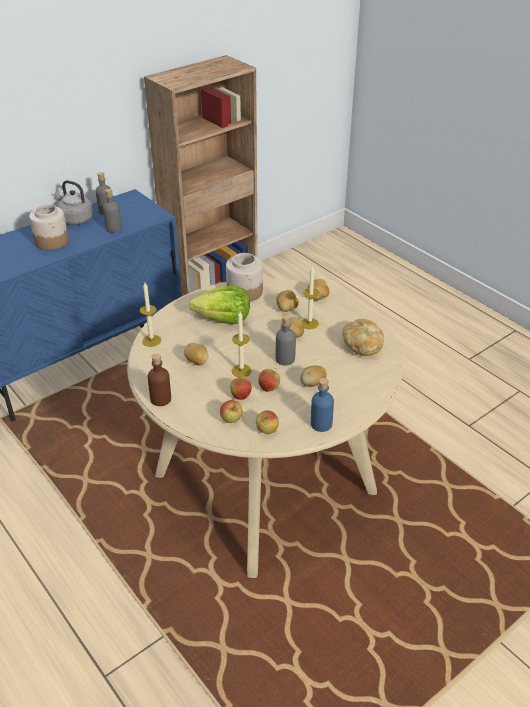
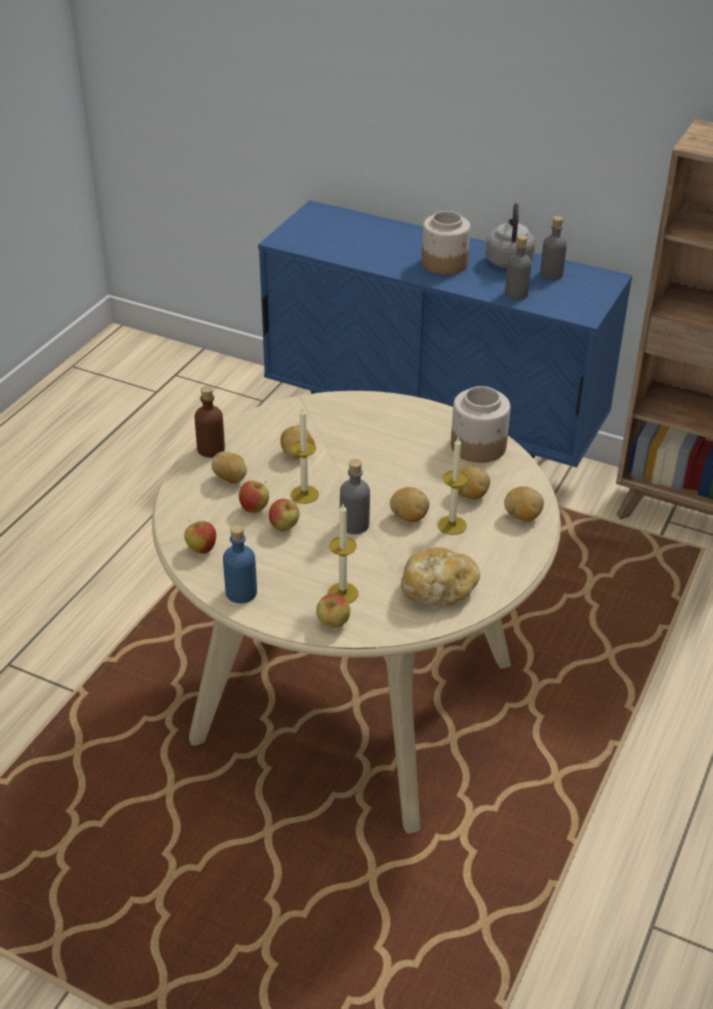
camera: 65 degrees right, 0 degrees up
(151, 341) = (314, 406): candle -> candle (342, 593)
(223, 319) = (402, 447): lettuce -> none
(231, 420) = (204, 515): apple -> apple (333, 624)
(312, 384) = (318, 564): potato -> potato (230, 479)

